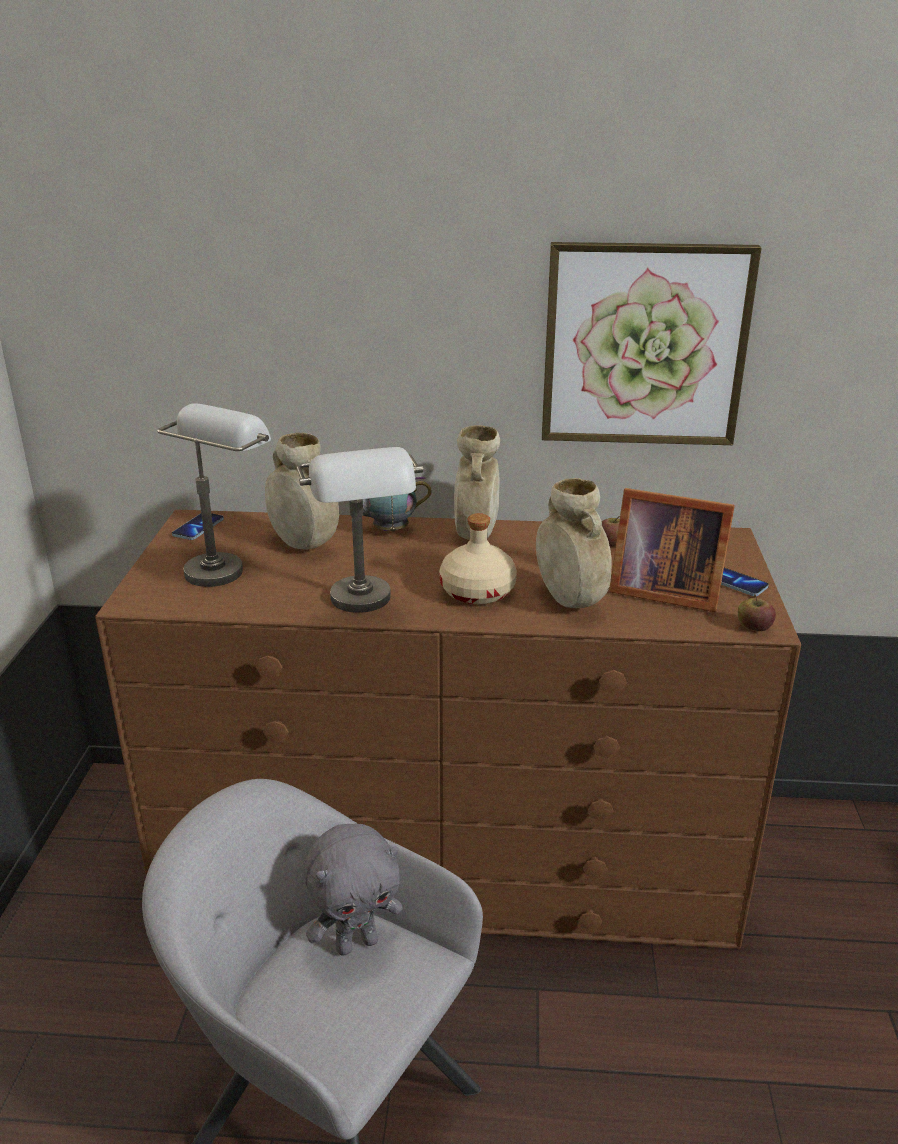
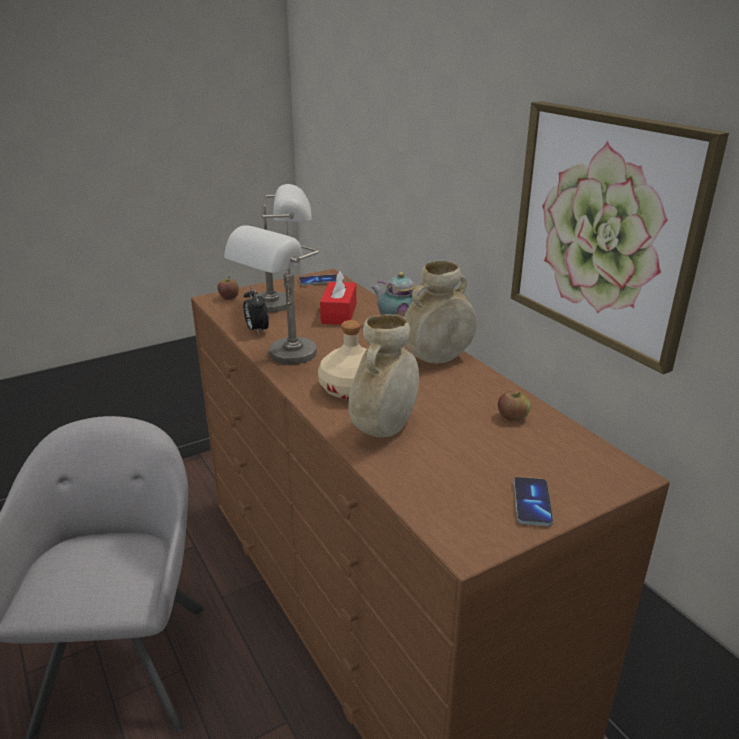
camera: 55 degrees right, 0 degrees up
(271, 600) = (256, 330): none -> alarm clock
(303, 545) = (339, 313): beige vase -> red tissue box
(356, 943) = (135, 561): grey plush toy -> none
(661, 590) = (460, 466): picture frame -> none
(753, 627) = (456, 539): apple -> apple (229, 298)

